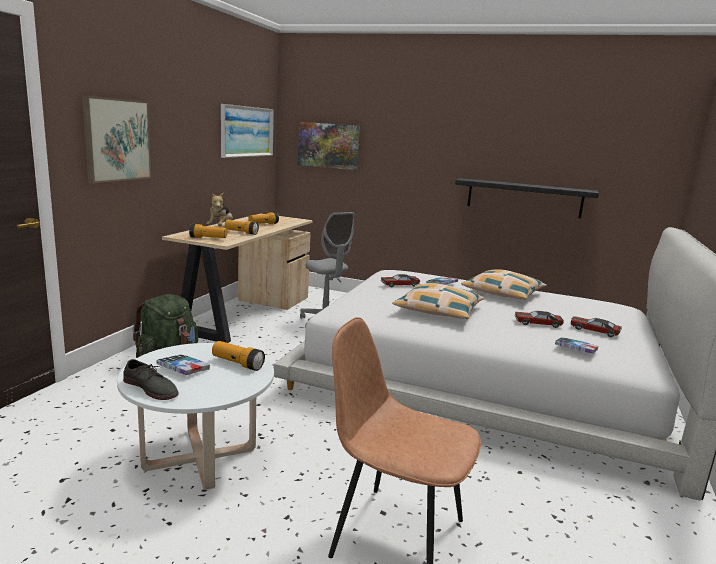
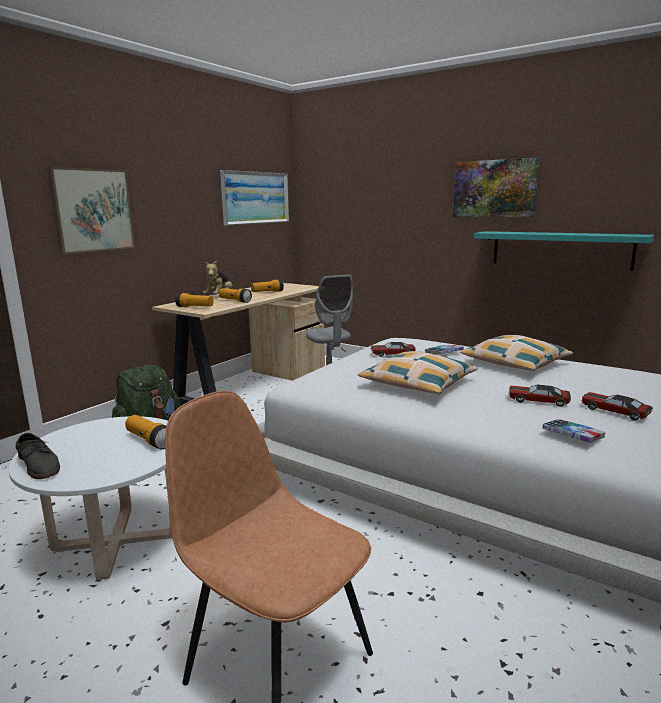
camera: 15 degrees right, 0 degrees up
(183, 369) = (89, 444): book -> none
(328, 145) = (344, 207): picture -> picture (494, 188)
(524, 198) = (560, 249): black shelf -> turquoise shelf

